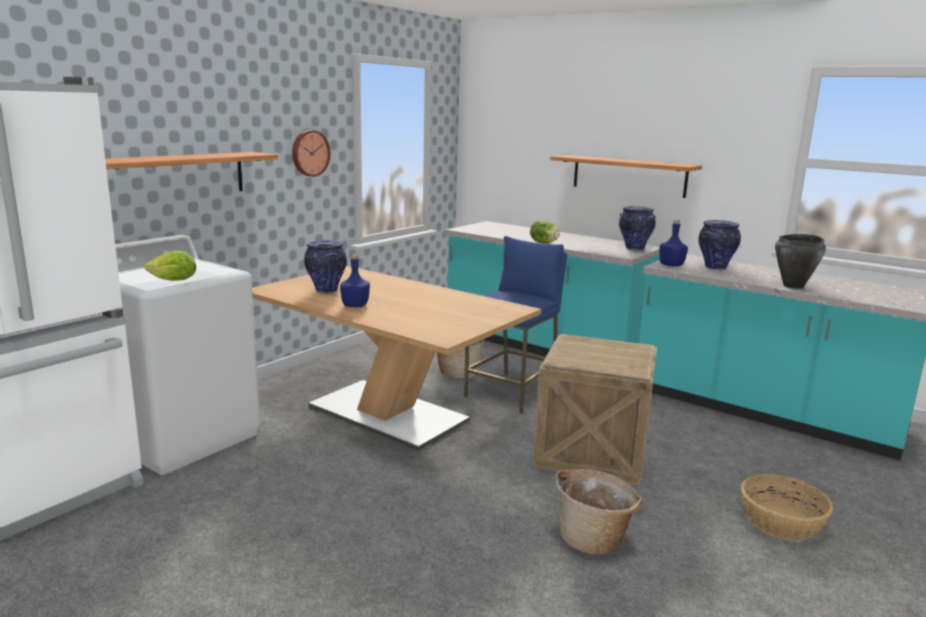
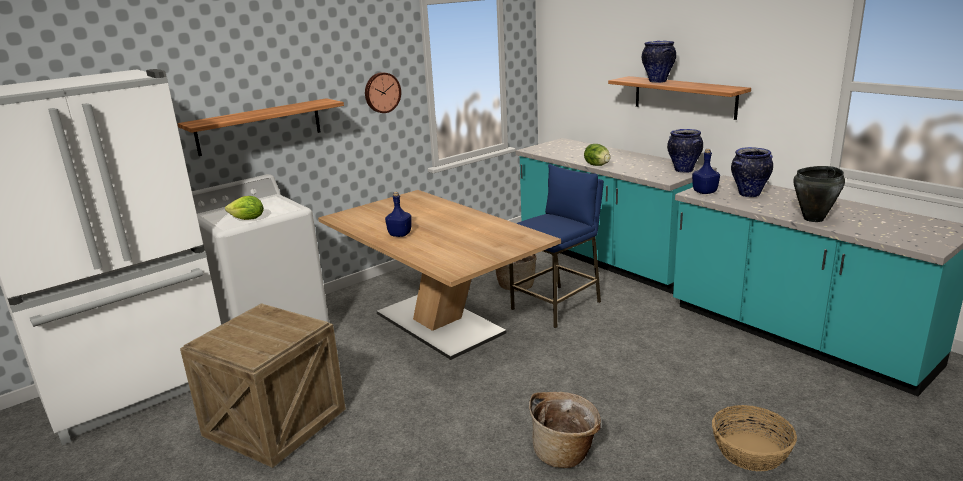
camera: 15 degrees right, 5 degrees up
(326, 290) = (385, 217): vase -> vase (657, 81)
(591, 453) = (601, 371): crate -> crate (274, 424)

